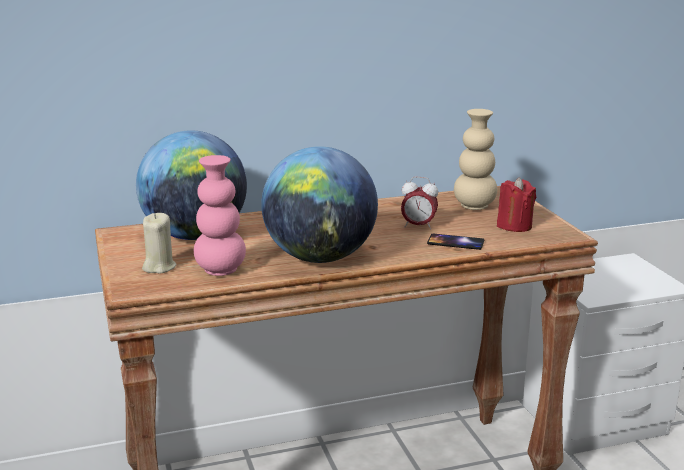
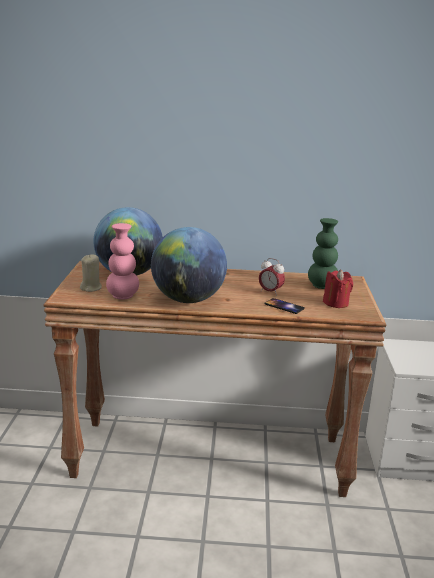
camera: 20 degrees right, 0 degrees up
(474, 206) = (321, 286): beige vase -> green vase

